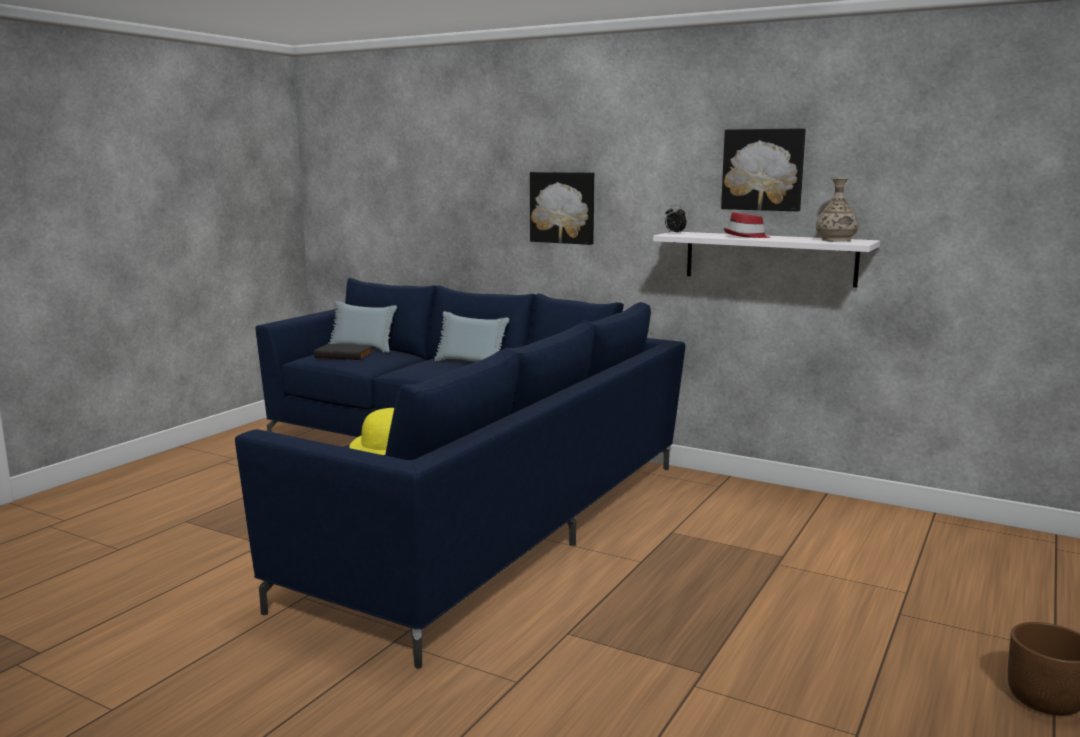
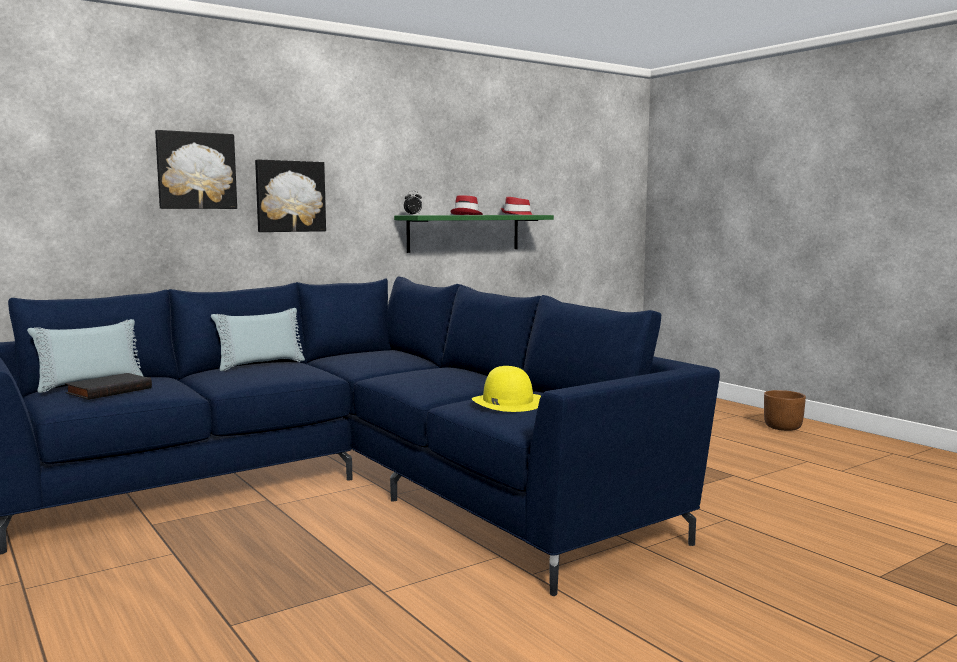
camera: 65 degrees left, 5 degrees down
(763, 170) = (456, 164): picture -> picture (196, 171)
(769, 258) = (464, 233): white shelf -> green shelf
(835, 240) = (517, 214): vase -> red hat

